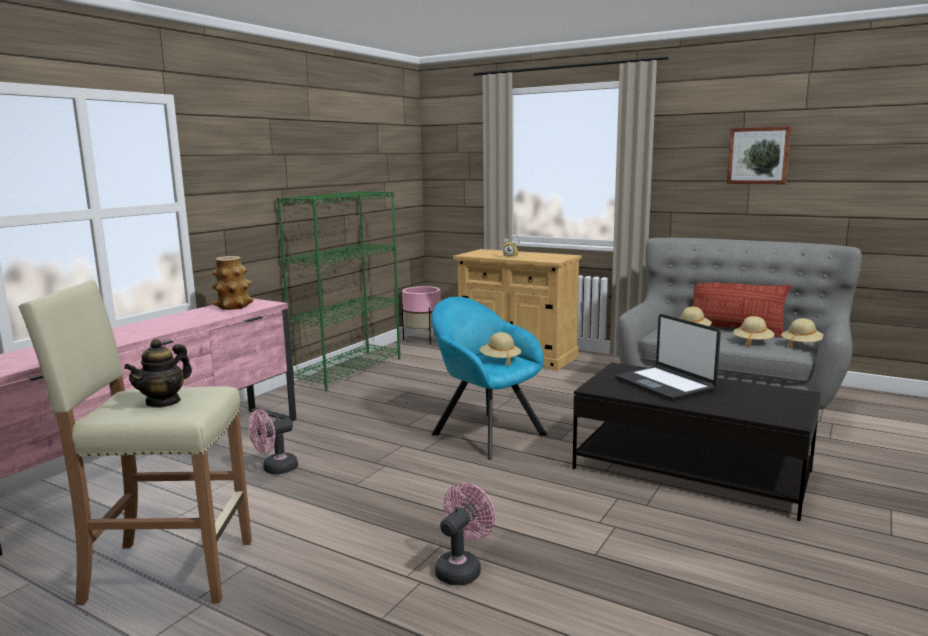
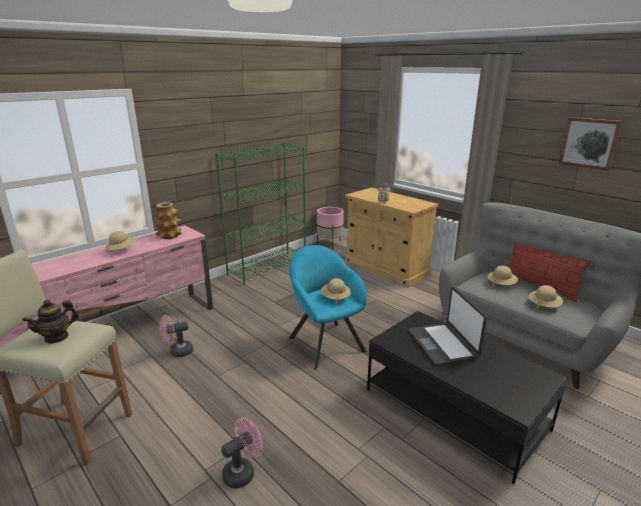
camera: 15 degrees right, 10 degrees up
(801, 345) = (584, 315): beige hat -> beige hat (122, 250)

